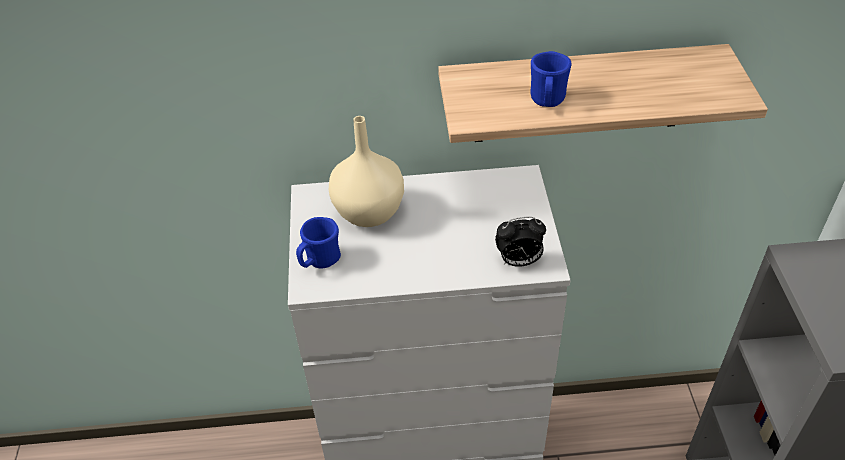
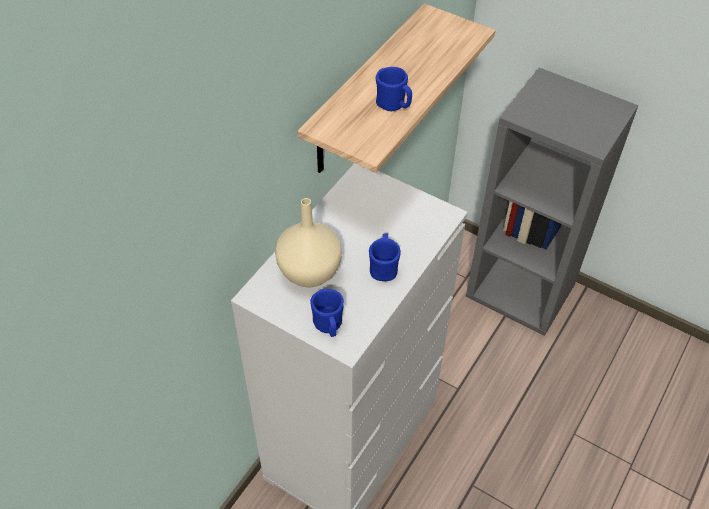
camera: 55 degrees left, 5 degrees up
(426, 258) = (383, 268): none -> blue mug
(518, 261) = (431, 224): alarm clock -> none

